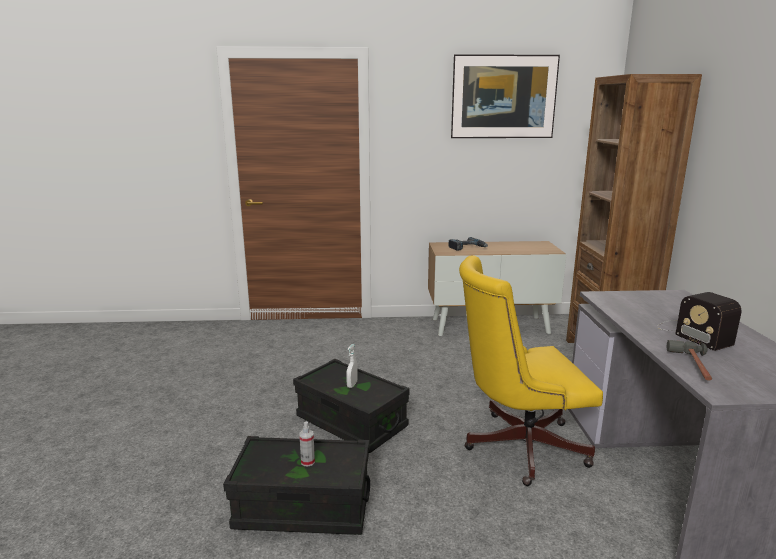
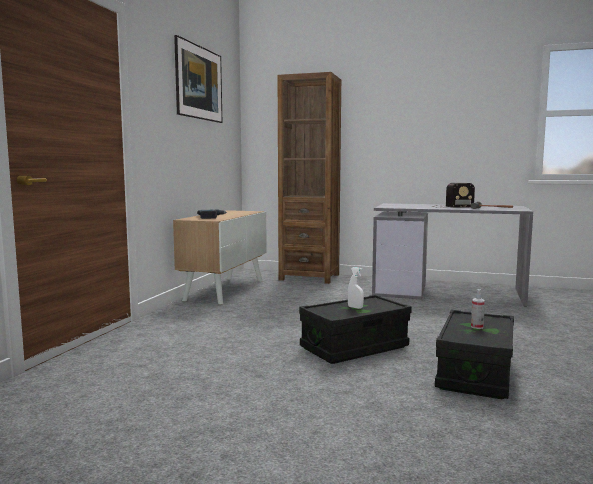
camera: 70 degrees left, 10 degrees down
(517, 446) = (412, 312): yellow office chair -> none

